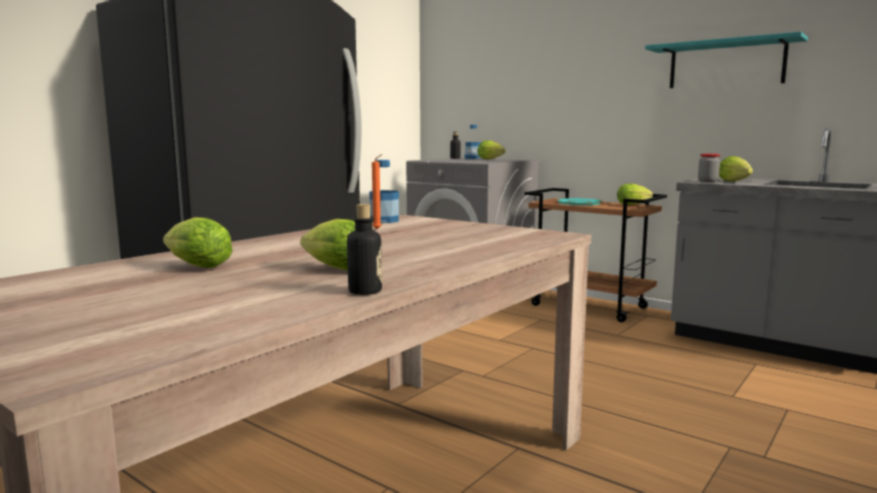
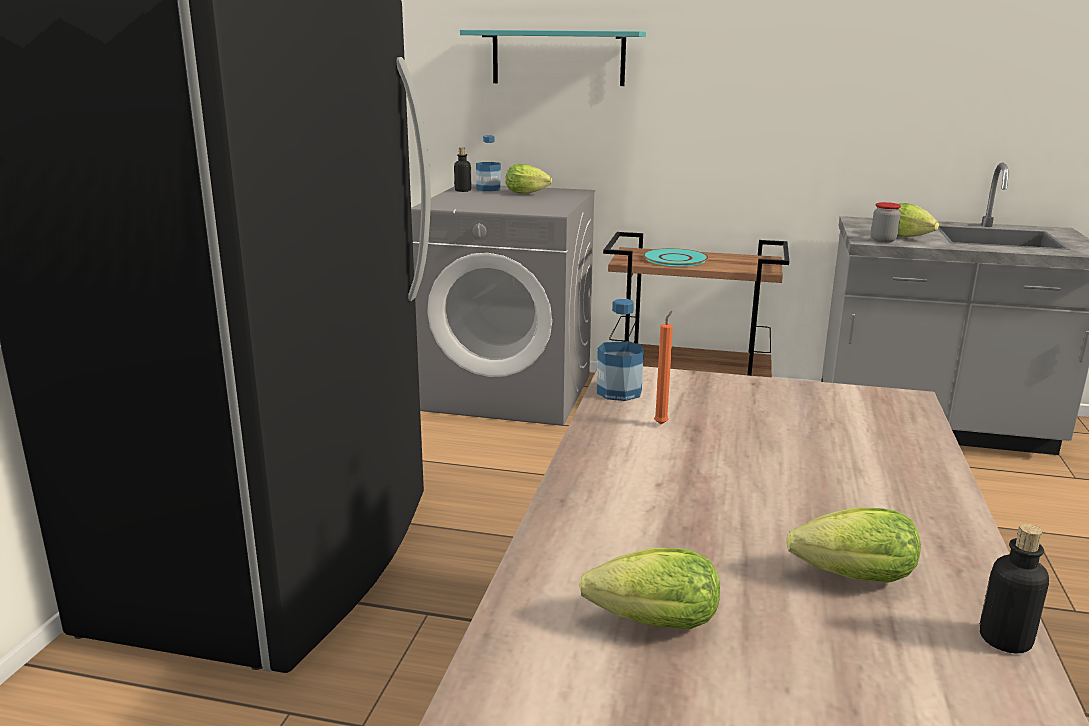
camera: 25 degrees left, 10 degrees up
(634, 205) = (749, 258): lettuce -> none
(726, 64) = (871, 67): turquoise shelf -> turquoise shelf (558, 57)

